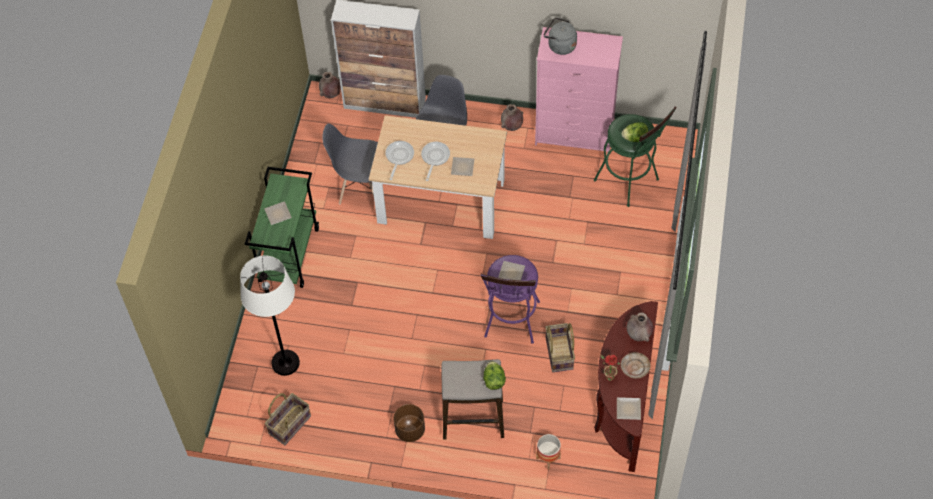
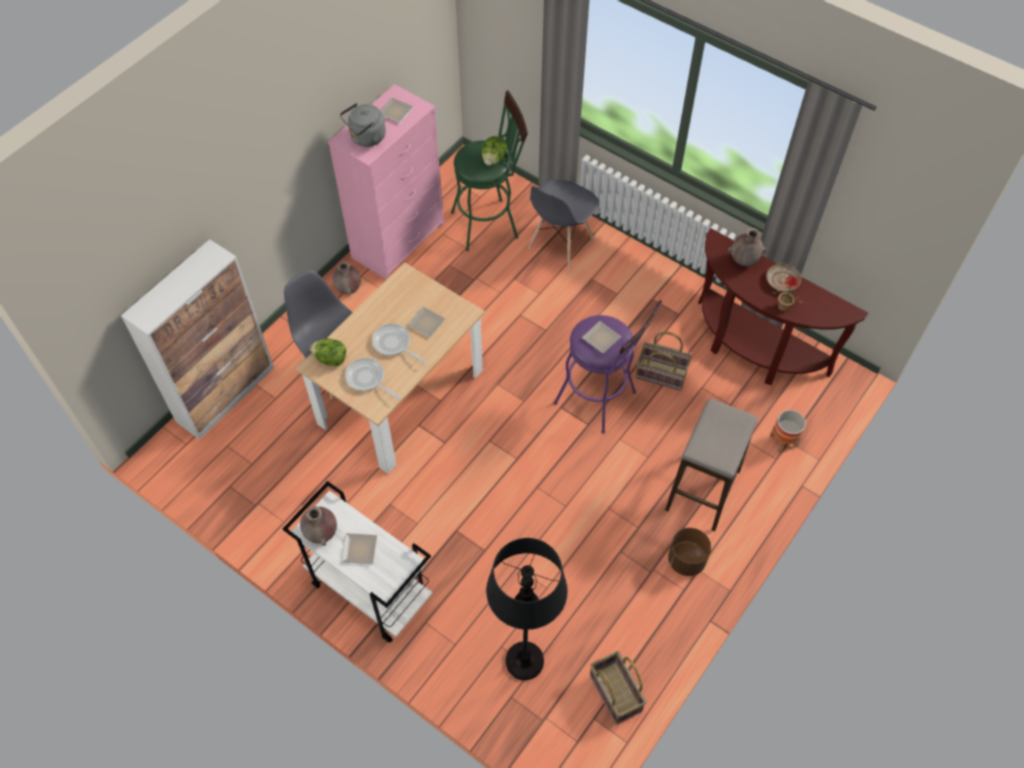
camera: 65 degrees left, 0 degrees up
(285, 363) = (524, 661): white floor lamp -> black floor lamp
(289, 254) = (369, 590): green cart -> white cart
(331, 94) = (168, 444): brown vase -> brown vase (322, 534)
(361, 188) = (327, 470): grey chair -> grey chair (560, 243)
(494, 380) = (736, 414): lettuce -> lettuce (331, 359)
(627, 410) = (831, 309): plate -> plate (396, 113)

